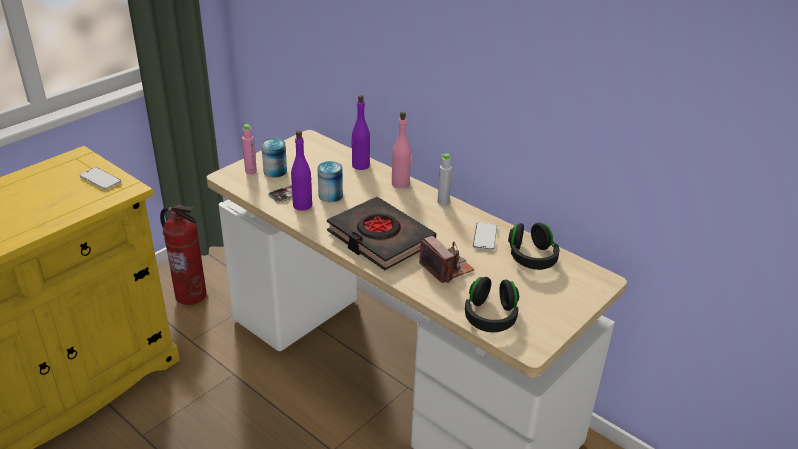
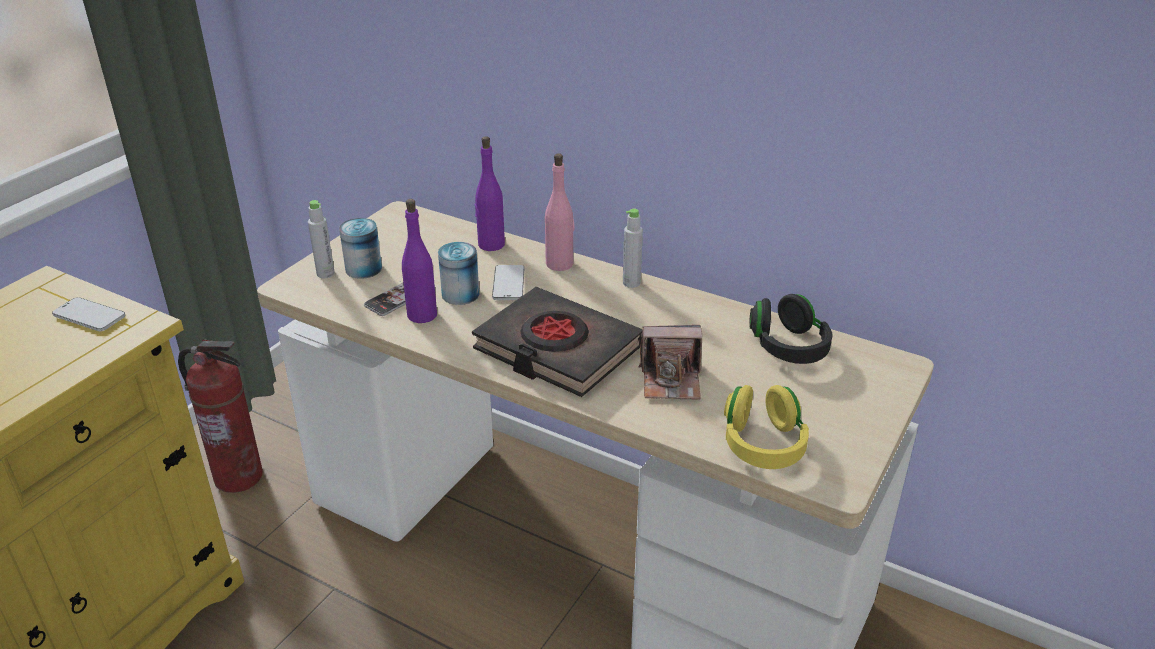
camera: 10 degrees left, 0 degrees up
(251, 171) = (325, 274): pink bottle -> grey bottle
(446, 268) = (671, 380): camera -> camera turned 135 degrees clockwise
(485, 237) = (710, 327): phone -> phone (508, 284)
(490, 316) = (762, 445): black headphones -> yellow headphones

